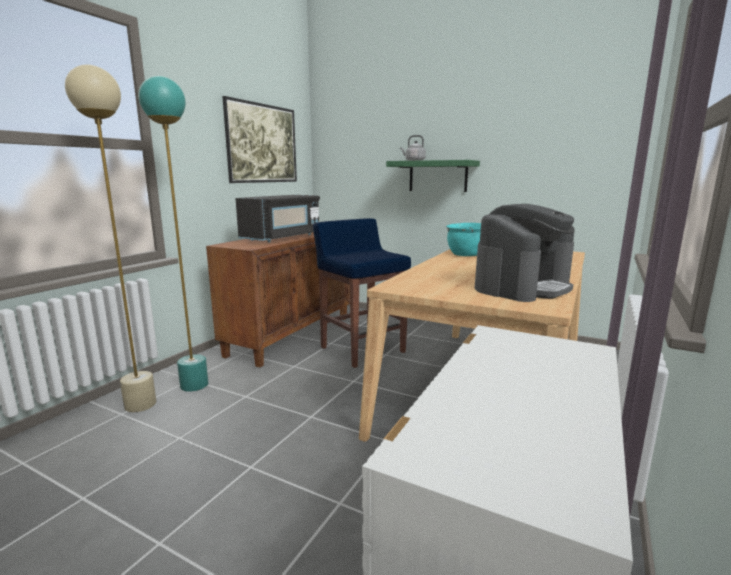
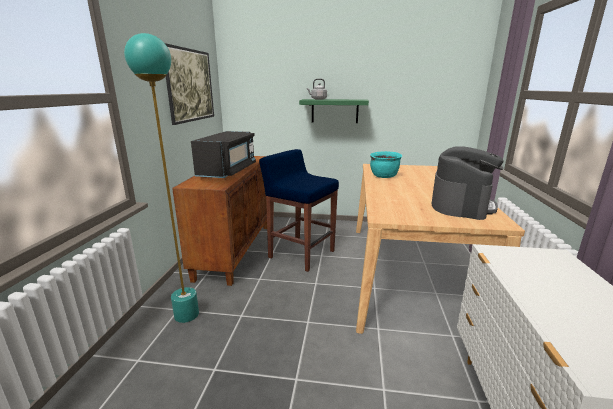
camera: 20 degrees left, 5 degrees up
(140, 404) = (150, 346): beige floor lamp -> none

